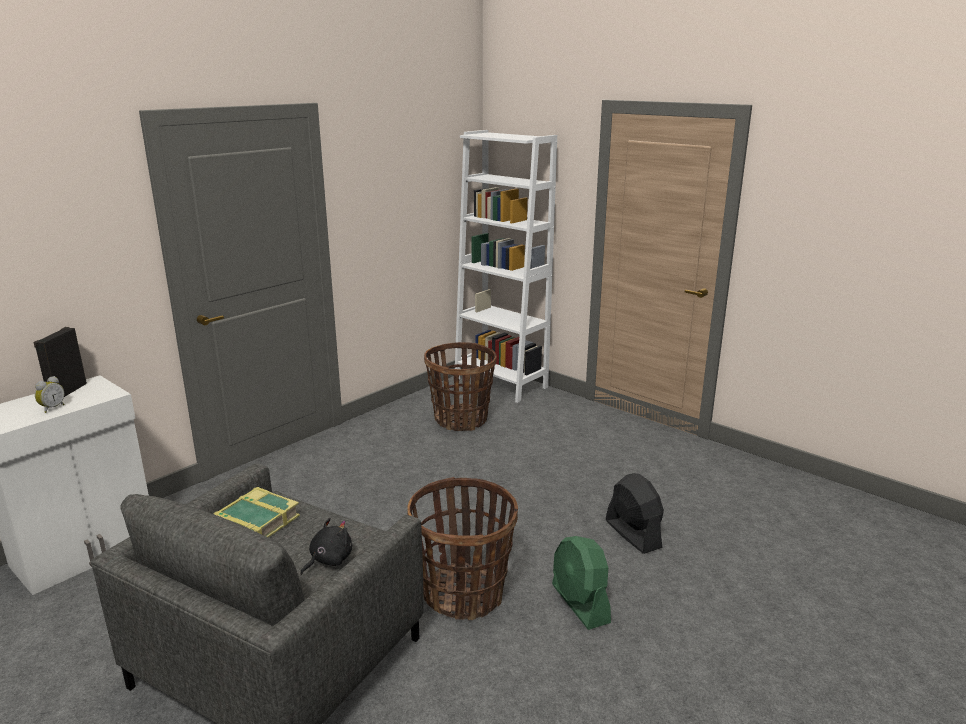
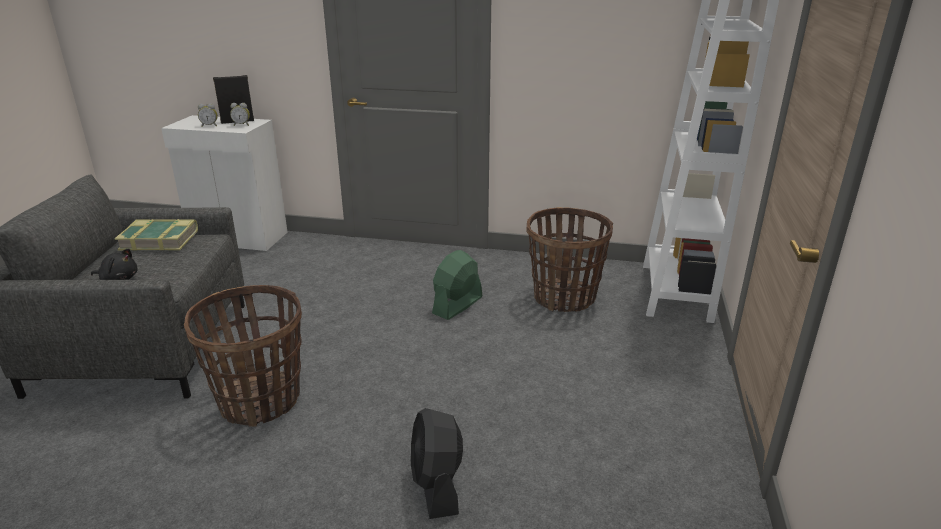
camera: 60 degrees right, 5 degrees up
(89, 391) = (242, 125): none -> alarm clock
(580, 604) = (277, 480): green fan -> green fan (457, 305)
(632, 534) = (437, 485): black fan -> black fan turned 135 degrees clockwise

